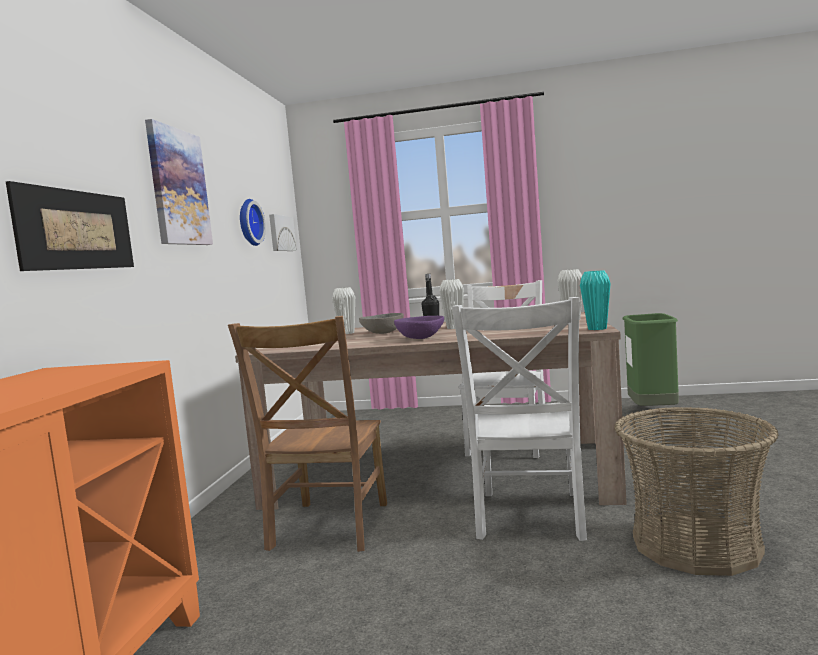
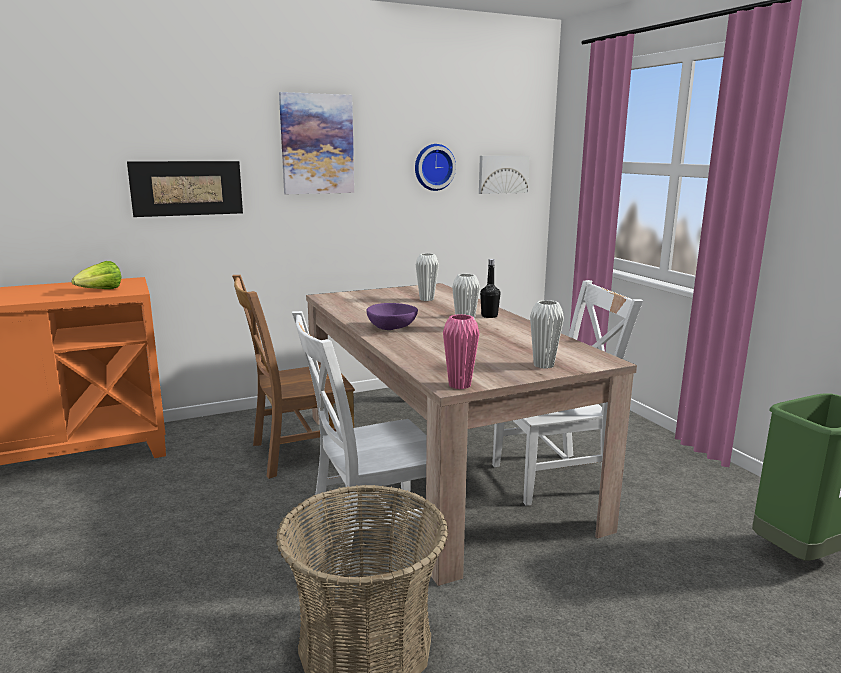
camera: 55 degrees right, 10 degrees up
(79, 375) = (101, 291): none -> lettuce
(382, 333) = (426, 310): grey bowl -> none
(597, 328) = (459, 385): turquoise vase -> pink vase

